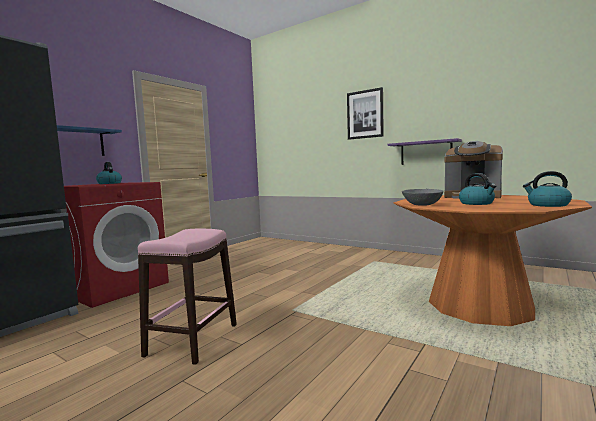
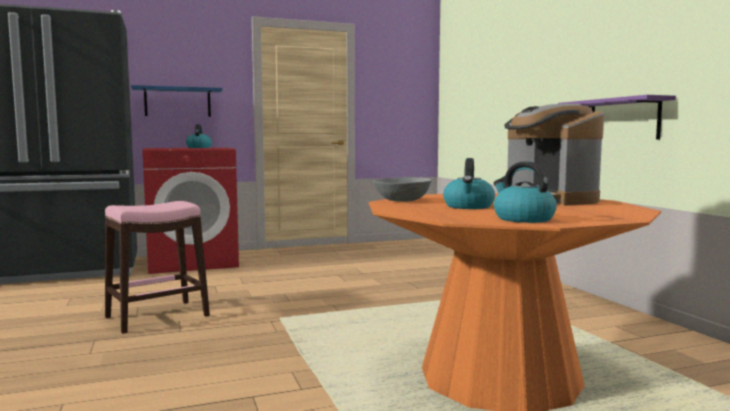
camera: 35 degrees right, 0 degrees up
(365, 114) = (551, 52): picture -> none

